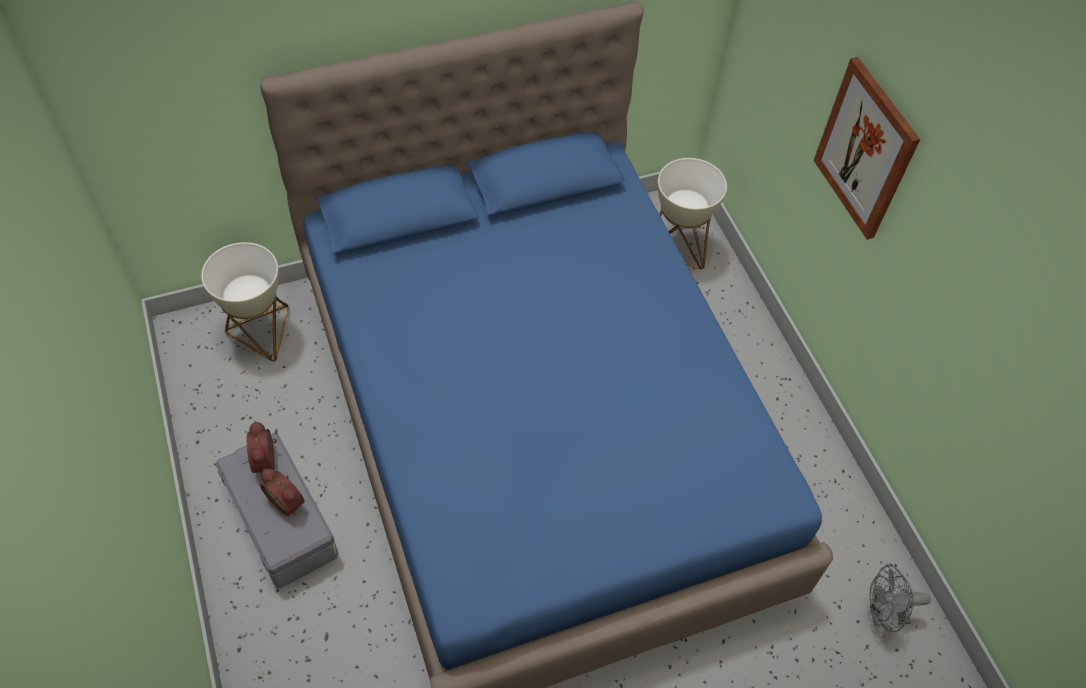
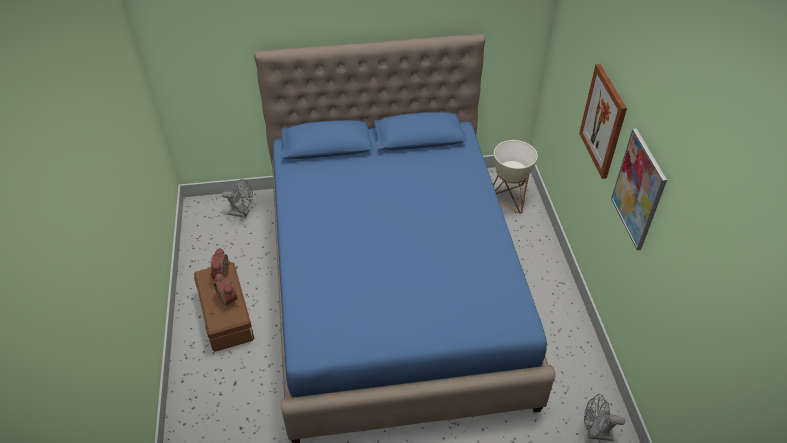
camera: 15 degrees right, 10 degrees down
(260, 332) = (242, 213): planter -> grey fan
(283, 520) = (227, 315): grey storage box -> brown storage box
(947, 269) = (638, 190): none -> picture

